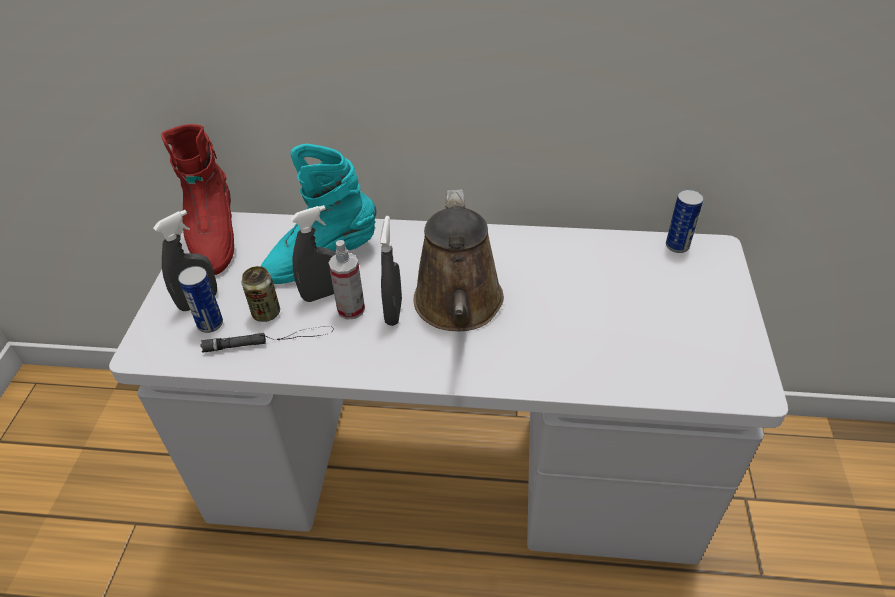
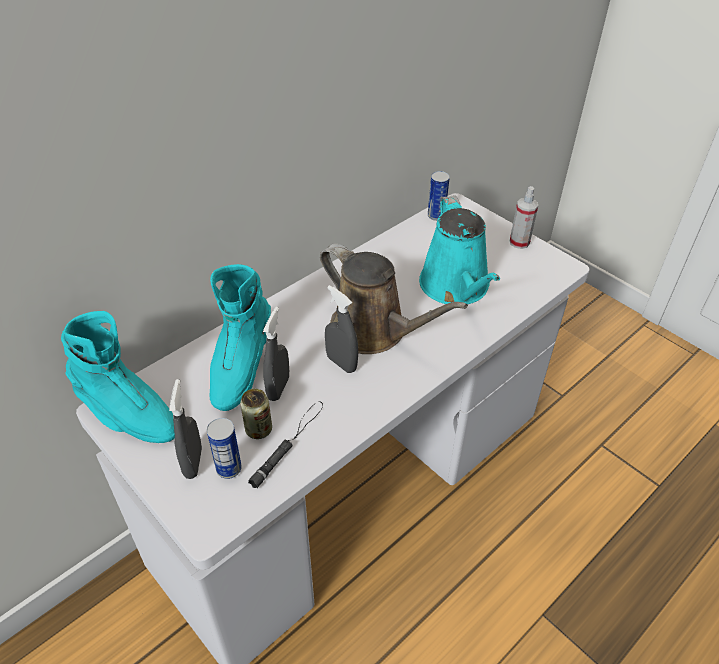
camera: 50 degrees left, 0 degrees up
(213, 238) = (128, 415): red boot -> turquoise boot
(351, 309) = (312, 382): spray bottle -> spray bottle (519, 242)
(593, 324) = (456, 287): none -> turquoise watering can

